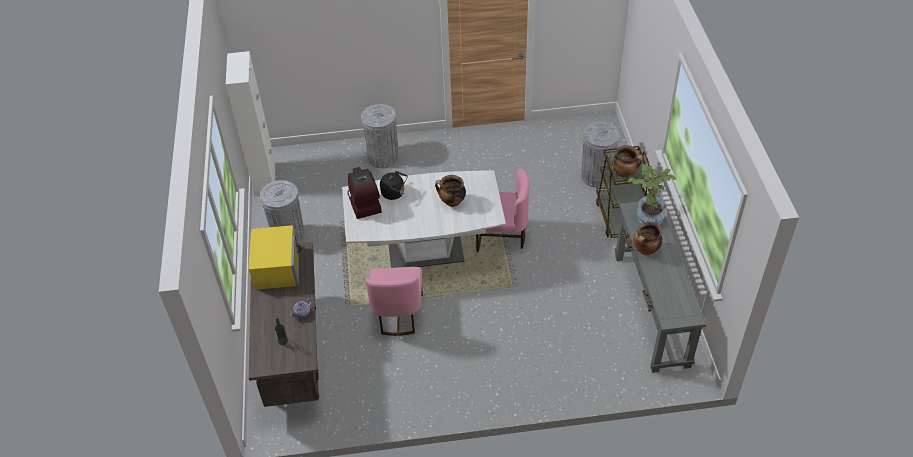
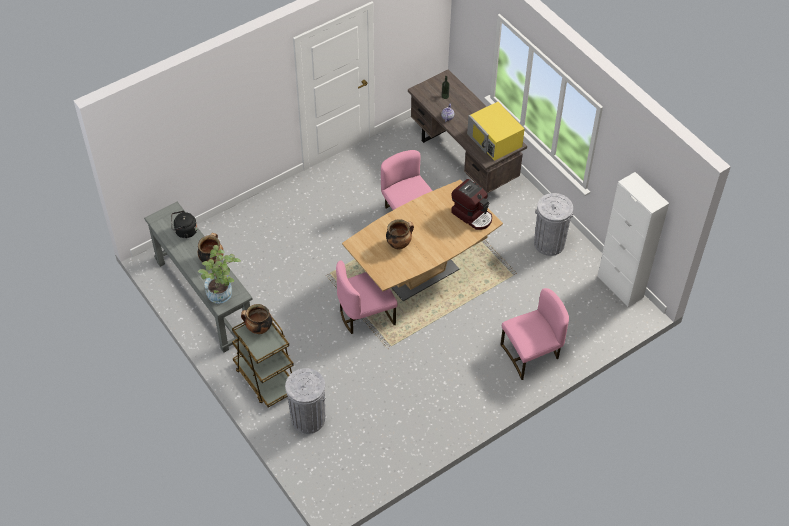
camera: 150 degrees right, 5 degrees up
(383, 158) = (531, 354): grey trash can -> pink chair
(394, 193) = (453, 233): black kettle -> black kettle (184, 232)
(426, 252) = (421, 274): white dining table -> brown dining table

